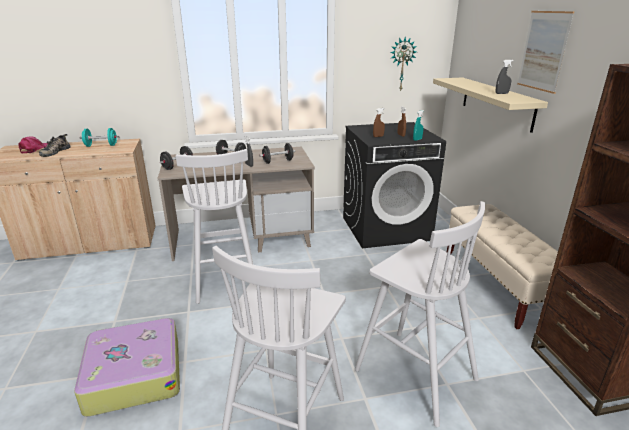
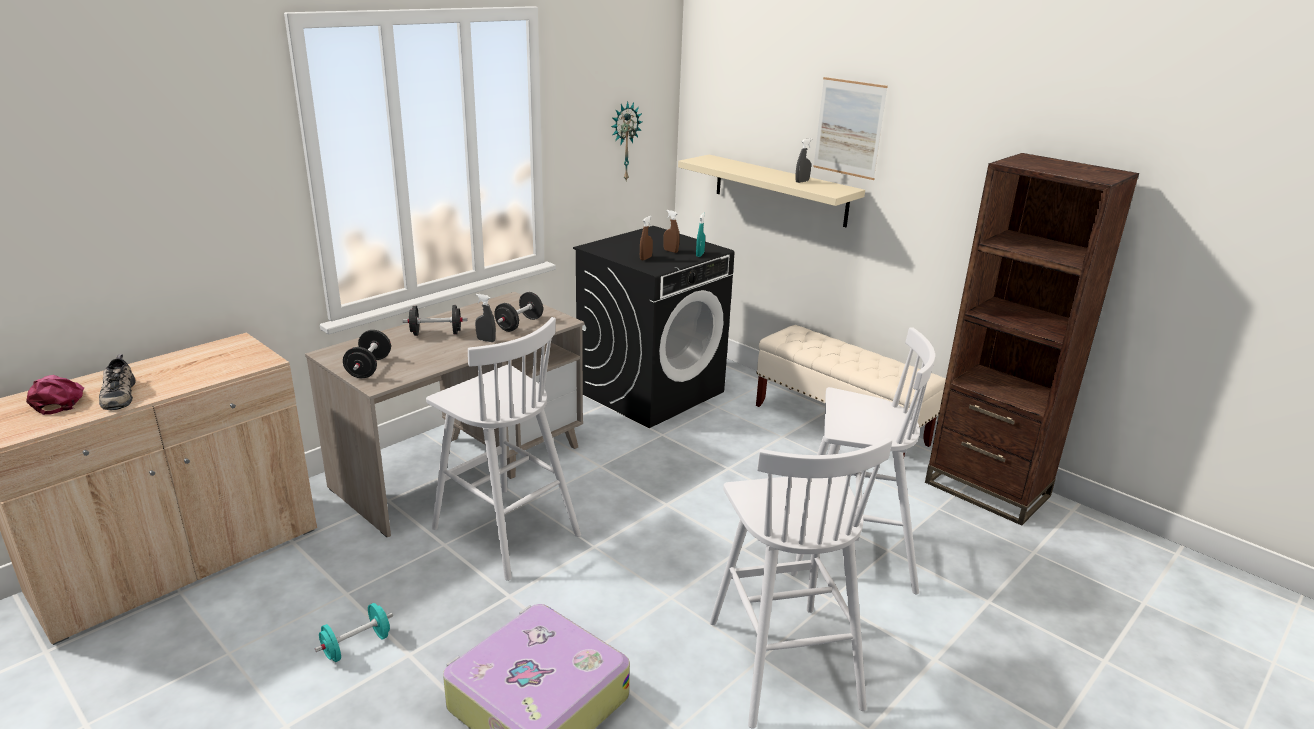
camera: 35 degrees left, 0 degrees up
(101, 145) = (196, 362): turquoise dumbbell -> turquoise dumbbell (357, 646)

